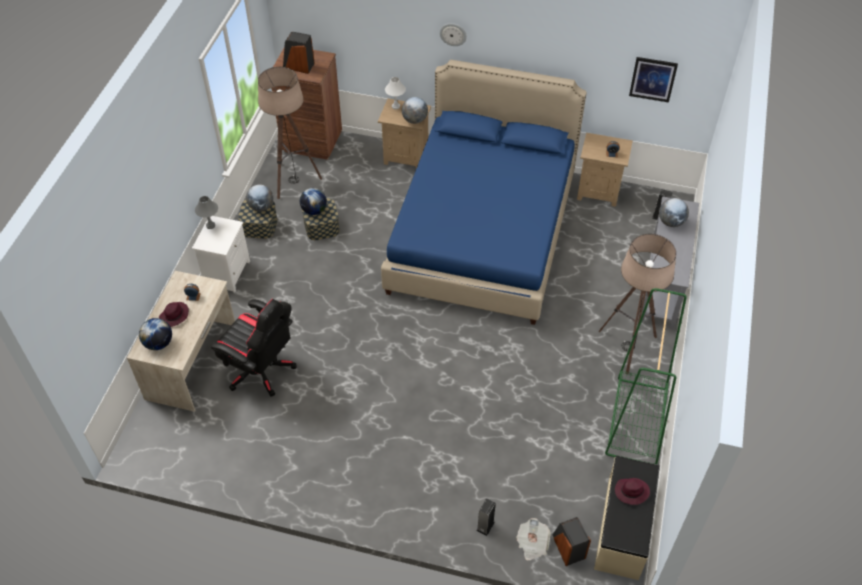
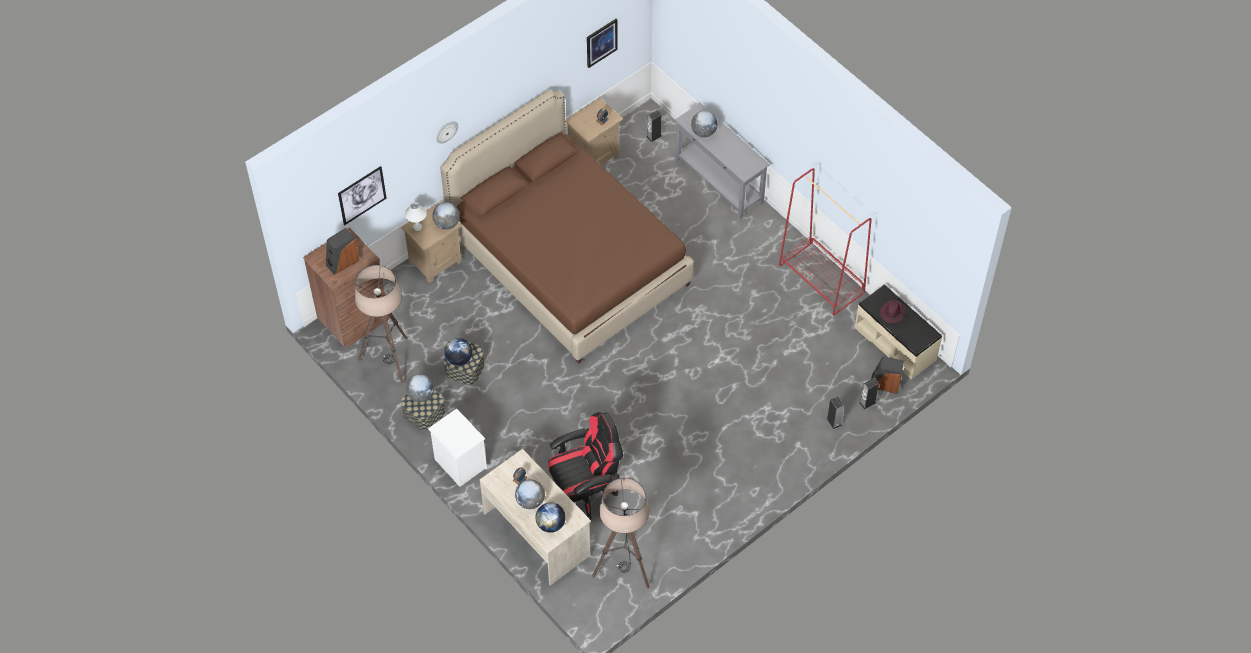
camera: 55 degrees left, 5 degrees up
(174, 316) = (530, 501): purple hat -> globe
(210, 225) = (441, 433): grey table lamp -> none
(353, 29) = (362, 195): none -> picture
(482, 232) = (569, 260): blue bed -> brown bed
(532, 544) = (867, 402): newspaper -> speaker
(627, 347) = (756, 241): floor lamp -> floor lamp (624, 567)
(636, 421) = (821, 279): green clothes rack -> red clothes rack

